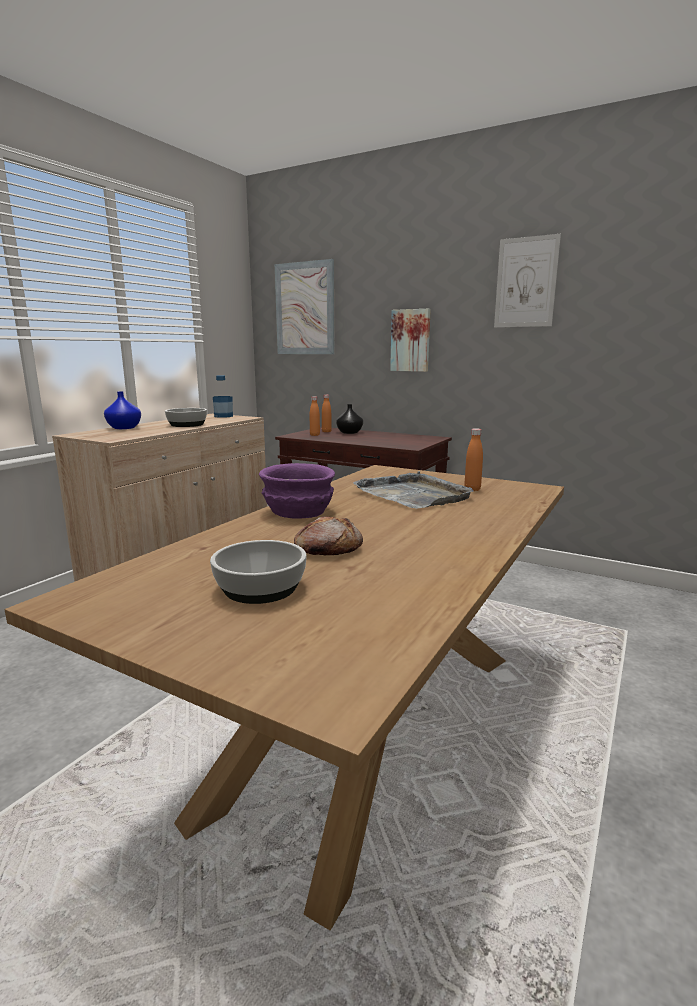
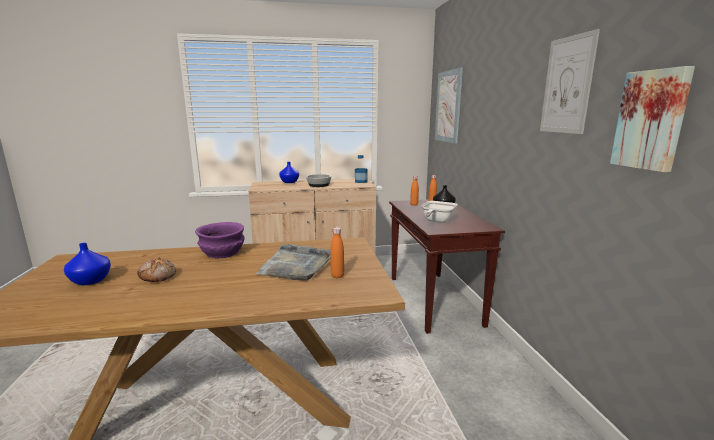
camera: 50 degrees right, 0 degrees up
(260, 587) = (91, 280): bowl -> blue vase
(386, 441) = (436, 221): none -> frying pan
(411, 340) = (492, 137): picture -> picture (651, 120)

